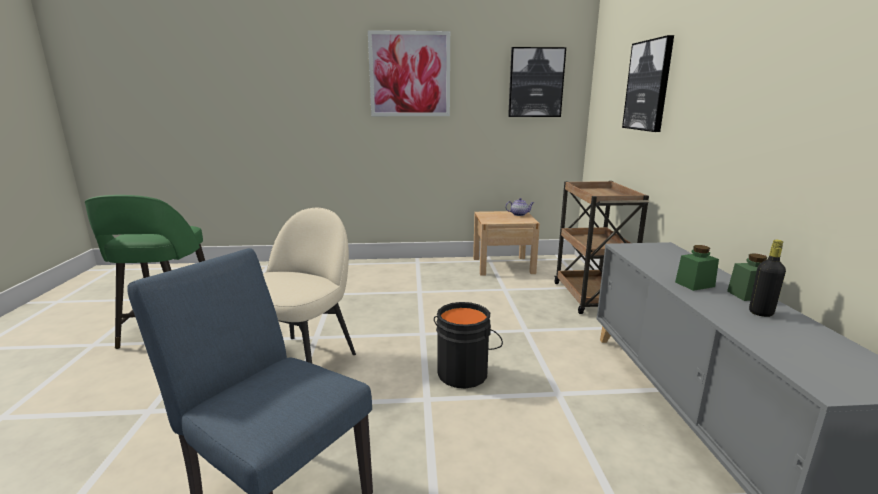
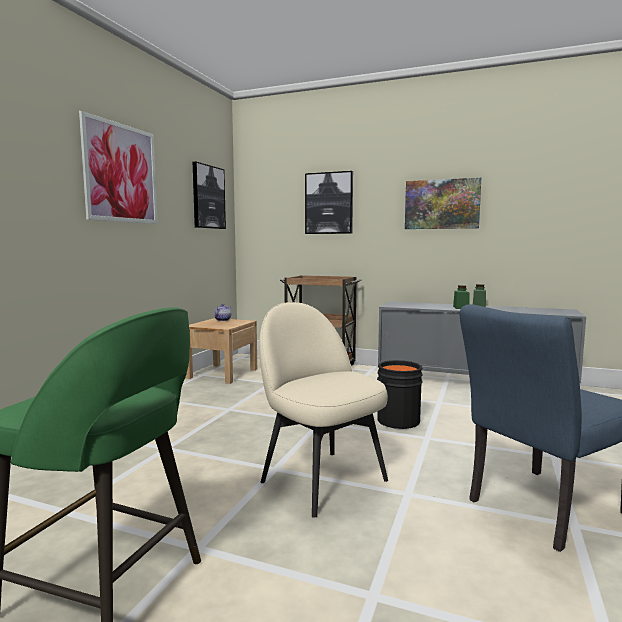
camera: 65 degrees left, 10 degrees down
(761, 89) = (442, 204): none -> picture
(761, 312) = (500, 308): black bottle -> none

